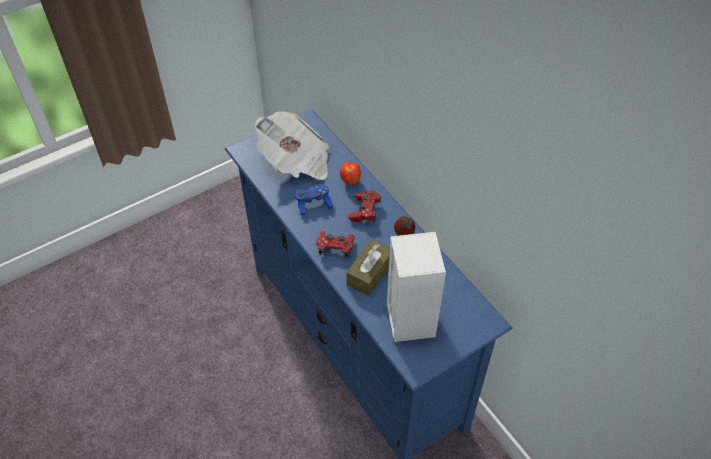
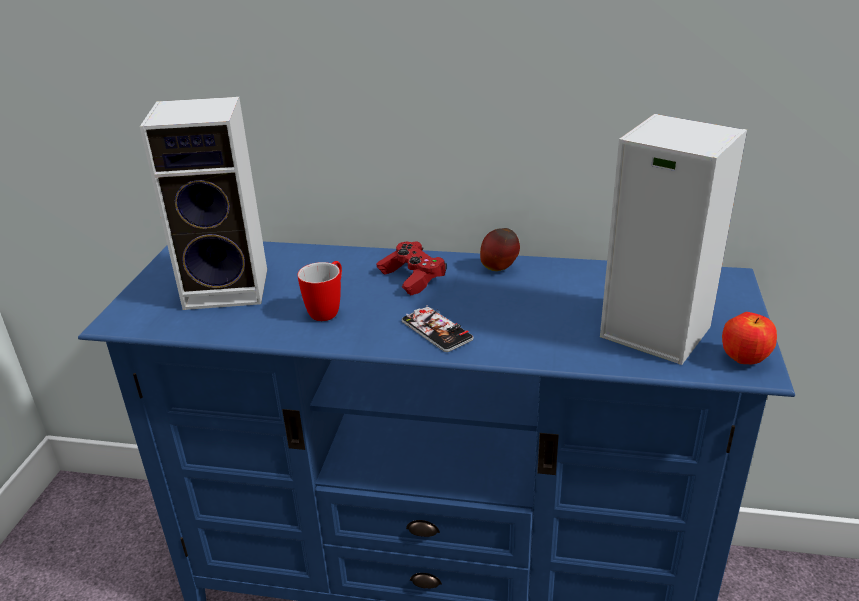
camera: 45 degrees left, 20 degrees down
(296, 161) = (230, 287): newspaper -> speaker
(313, 203) = (328, 310): blue game controller -> mug
(335, 247) = (436, 330): red game controller -> phone
(351, 181) = (345, 264): apple -> apple (744, 360)
(370, 273) = (526, 324): brown tissue box -> none

